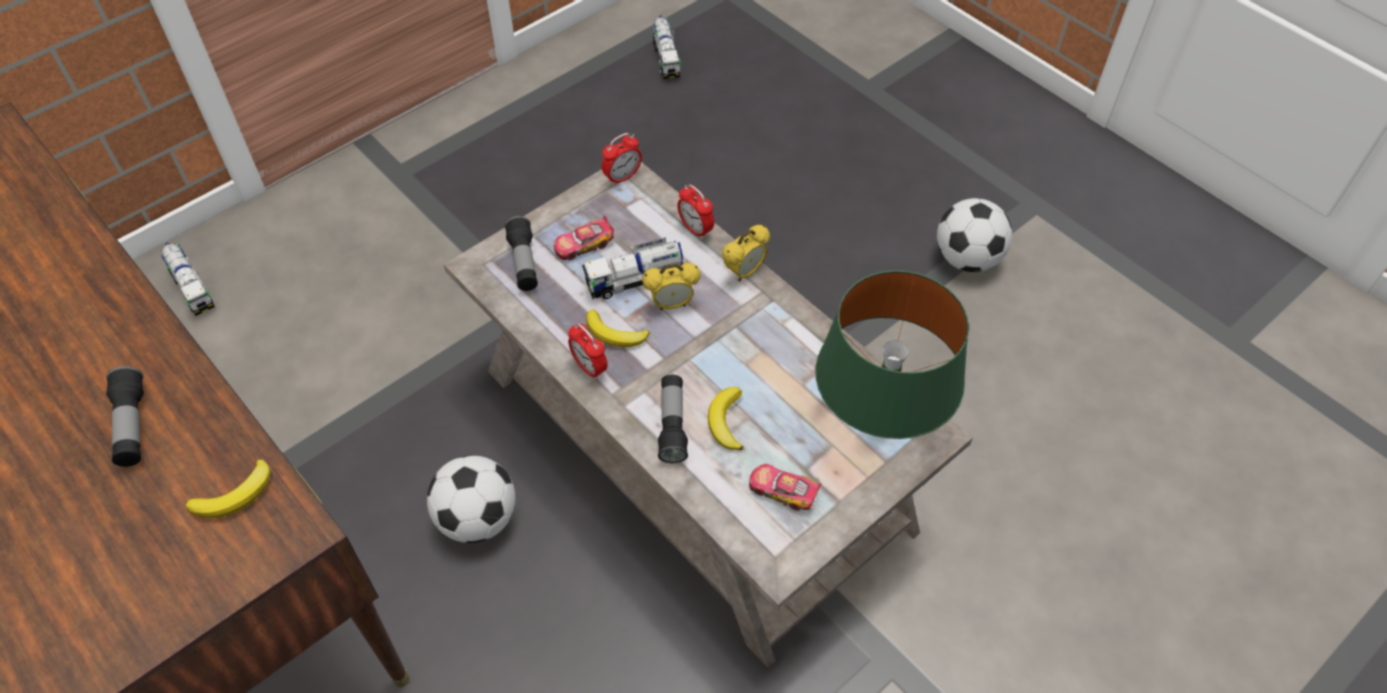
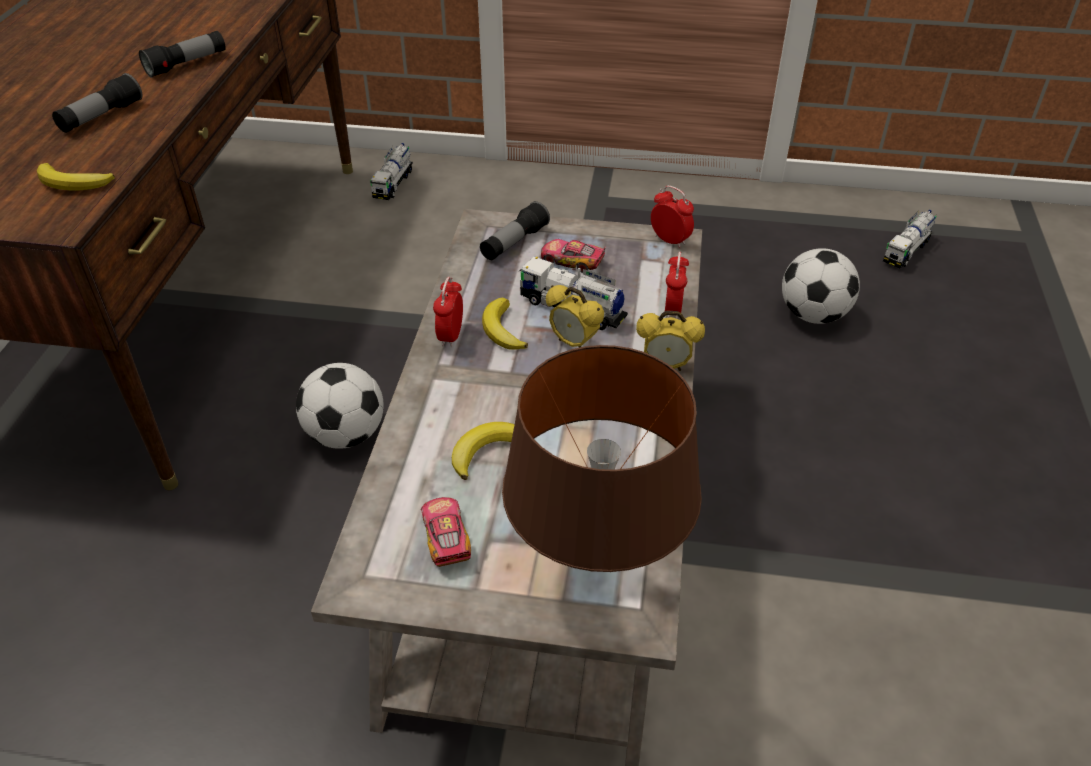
camera: 50 degrees right, 10 degrees down
(622, 177) = (669, 240): alarm clock -> alarm clock turned 150 degrees counterclockwise
(672, 425) = (444, 418): flashlight -> flashlight (187, 64)
(877, 428) = (596, 567): green table lamp -> brown table lamp
(967, 259) = (1012, 595): football -> football (813, 315)

